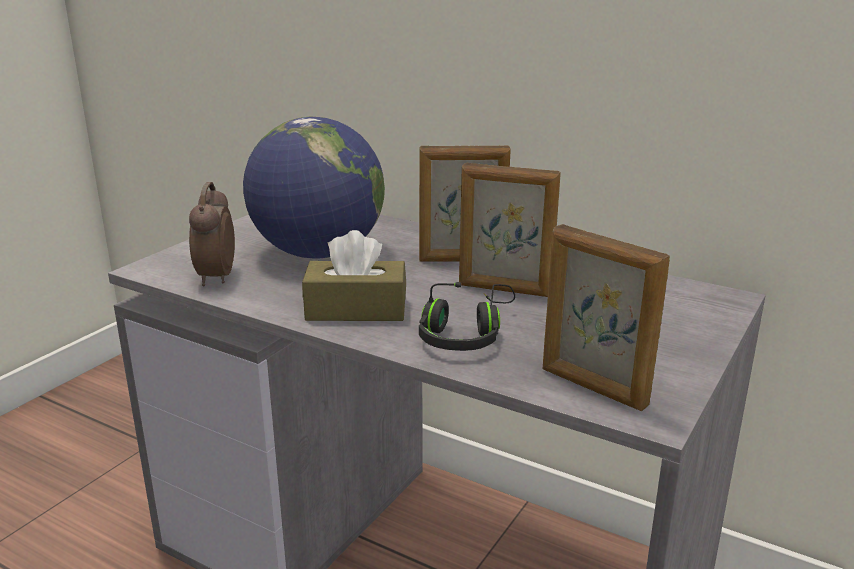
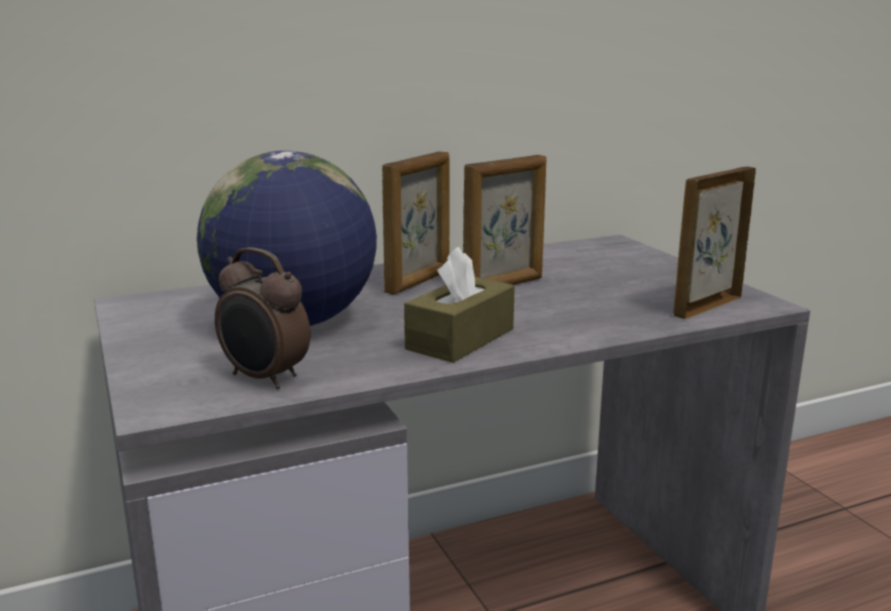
camera: 55 degrees left, 5 degrees down
(466, 334) = (570, 316): black headphones -> none
(592, 388) = (706, 306): picture frame -> picture frame turned 150 degrees clockwise

